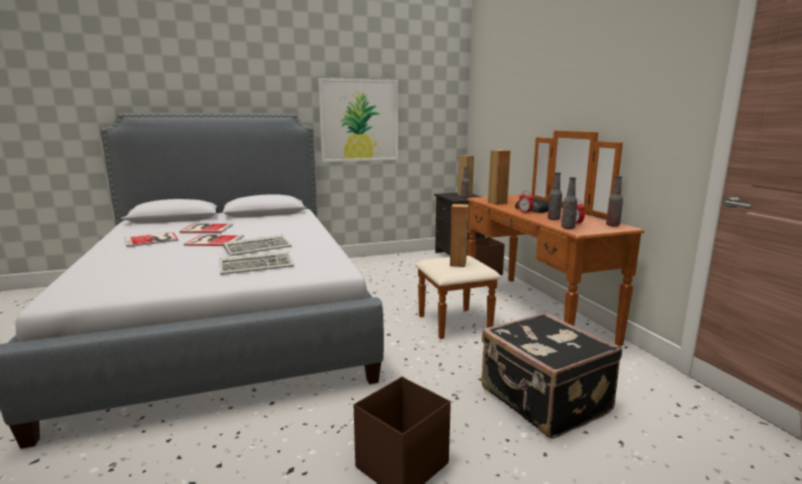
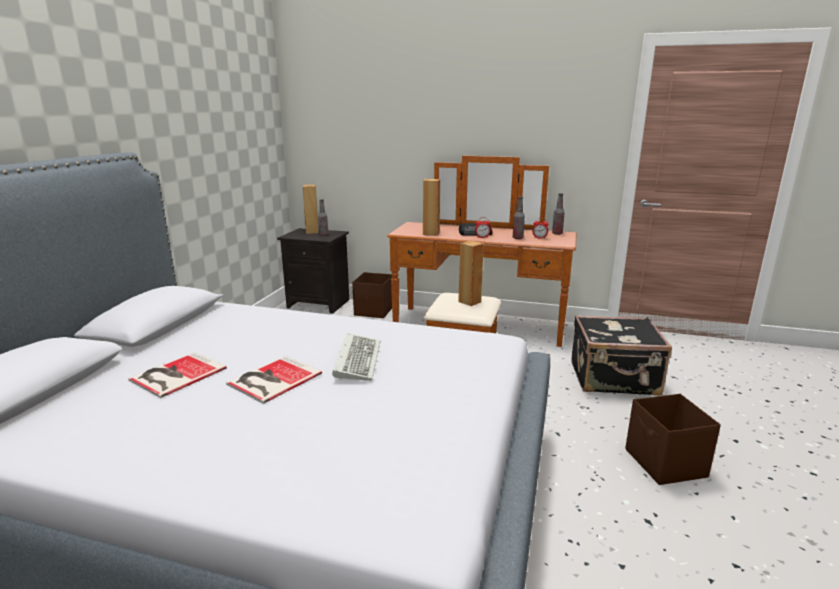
camera: 55 degrees left, 5 degrees up
(152, 240) = (176, 425): book -> none
(258, 266) = (440, 372): keyboard -> none
(359, 120) = (194, 154): picture -> none
(567, 228) = (550, 243): bottle -> none

